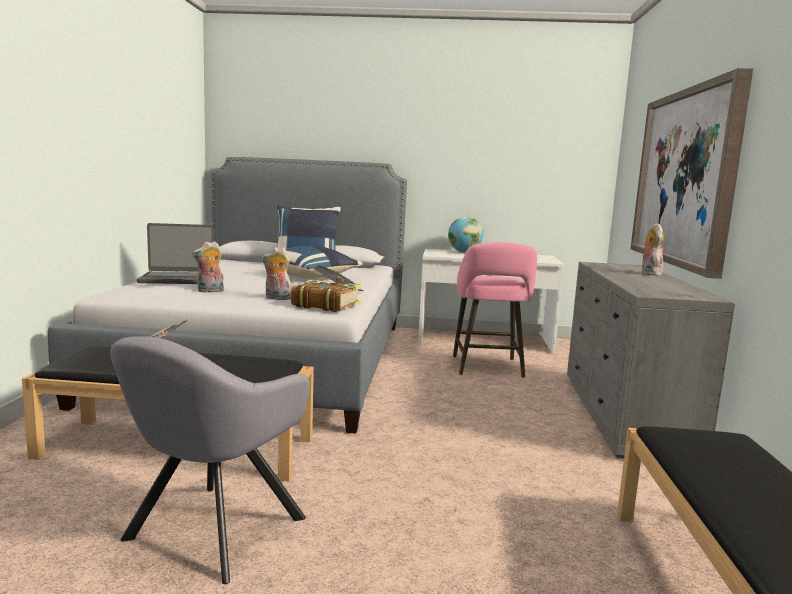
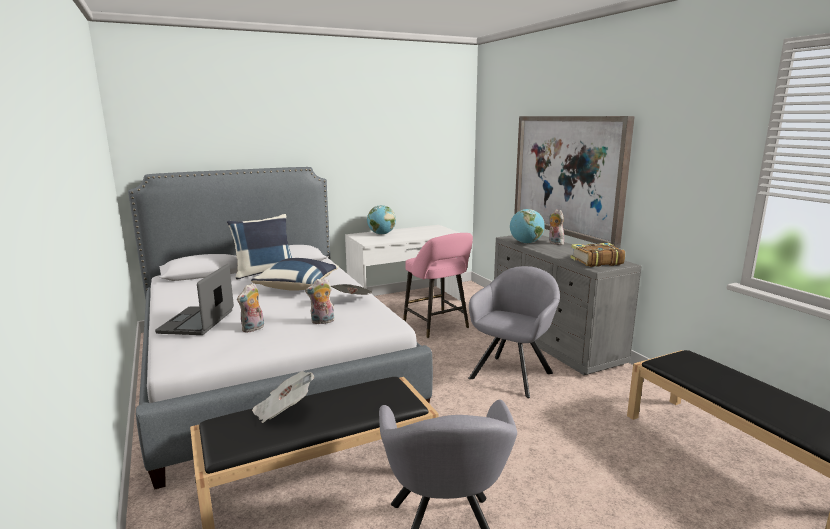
camera: 30 degrees left, 5 degrees up
(177, 279) = (198, 322): laptop -> laptop turned 135 degrees clockwise
(325, 305) = (372, 319): book -> book (595, 261)
(516, 429) = (513, 373): none -> grey armchair
(606, 268) = (526, 243): none -> globe

